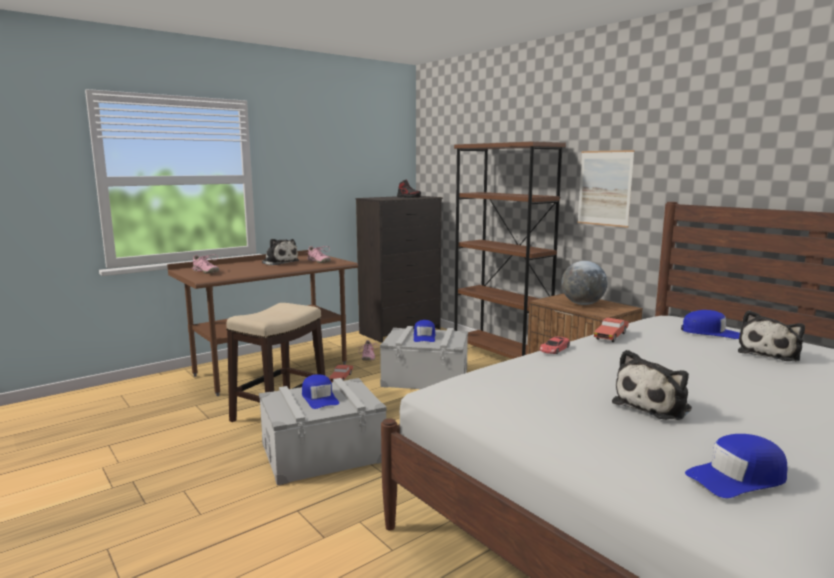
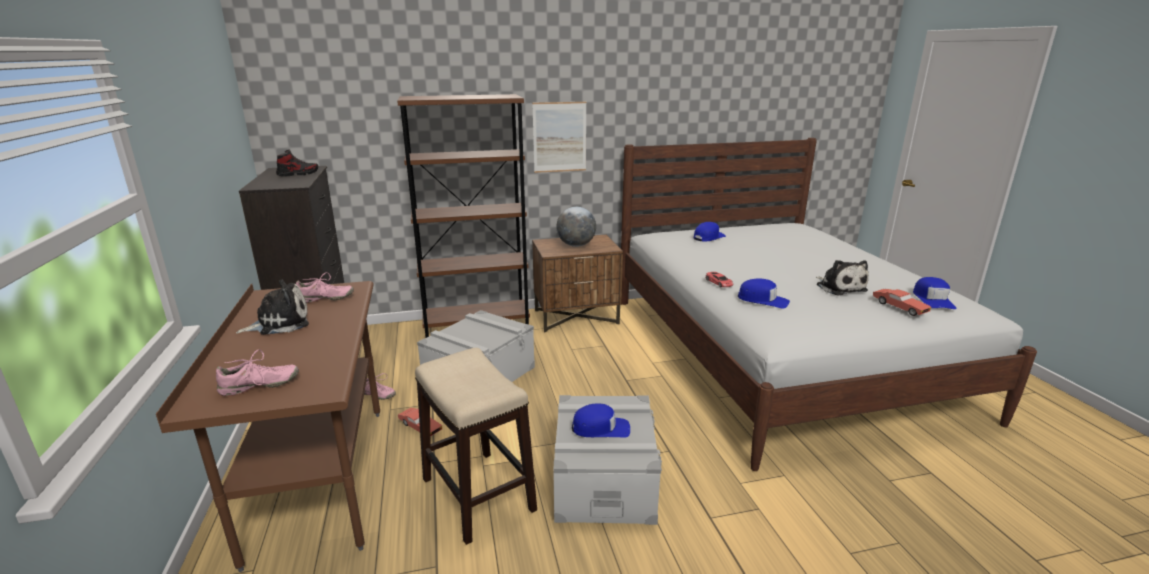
camera: 65 degrees left, 10 degrees up
(424, 336) = (474, 333): blue cap -> blue cap (763, 300)
(611, 336) = (699, 260): red toy car -> red toy car (899, 307)
(770, 353) = (756, 239): plush toy -> none

